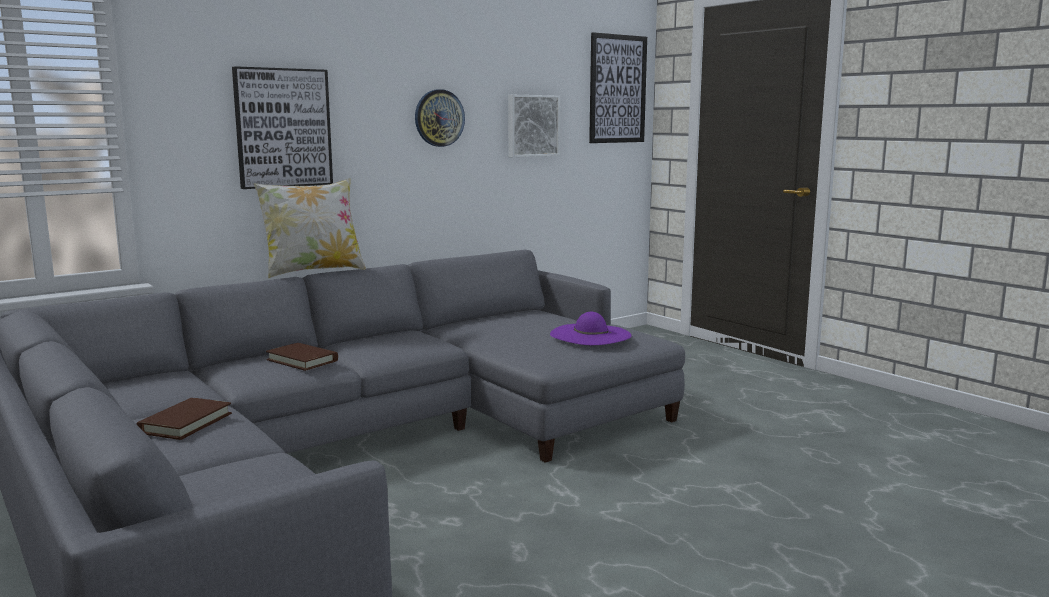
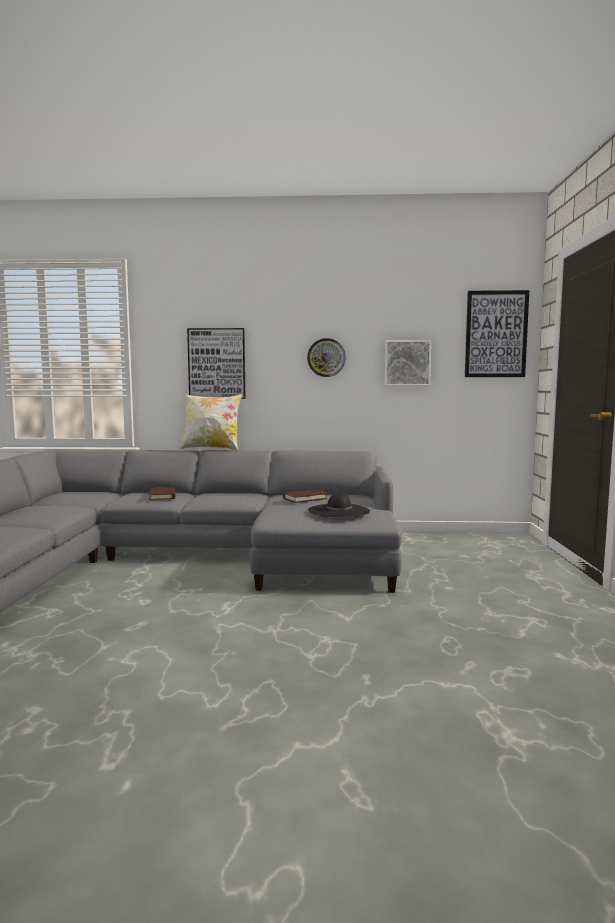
camera: 40 degrees right, 5 degrees down
(185, 423) = (45, 509): brown book -> brown book (304, 498)
(590, 335) = (338, 510): purple hat -> black hat

